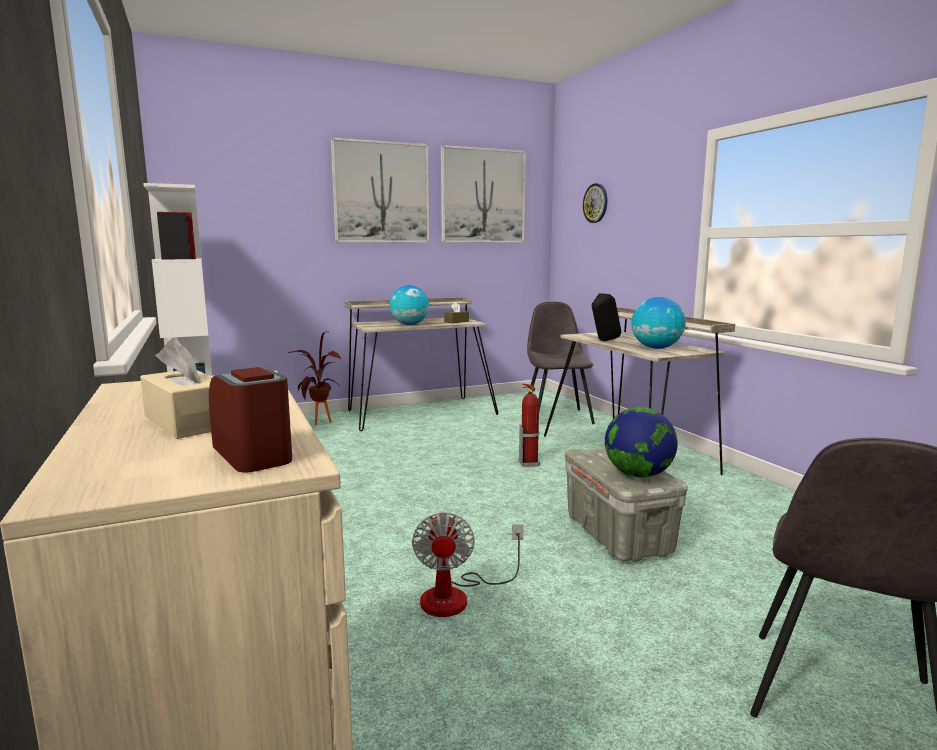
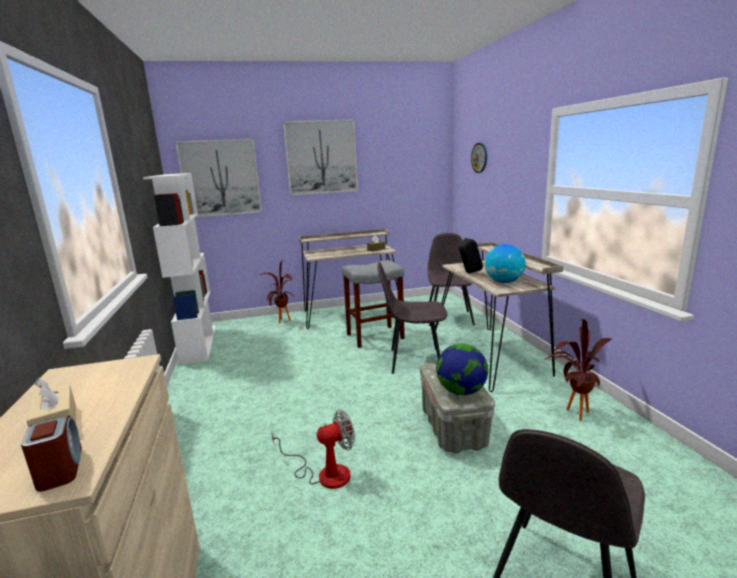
camera: 10 degrees right, 5 degrees up
(409, 324) = (341, 253): globe -> none
(458, 596) = (324, 473): fan -> fan turned 120 degrees counterclockwise
(462, 438) = (374, 336): none -> grey stool
(483, 196) = (398, 153): picture -> picture (220, 178)
(529, 463) = (413, 360): fire extinguisher -> grey chair
(761, 511) = (571, 412): none -> potted plant

